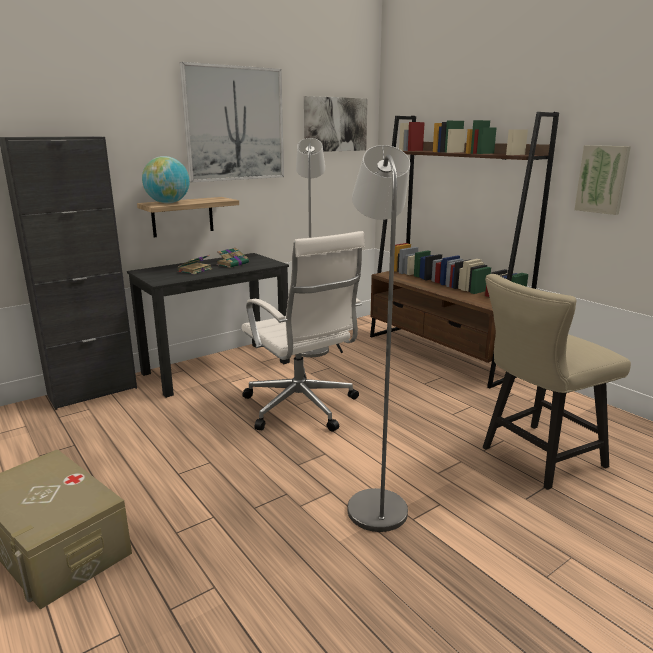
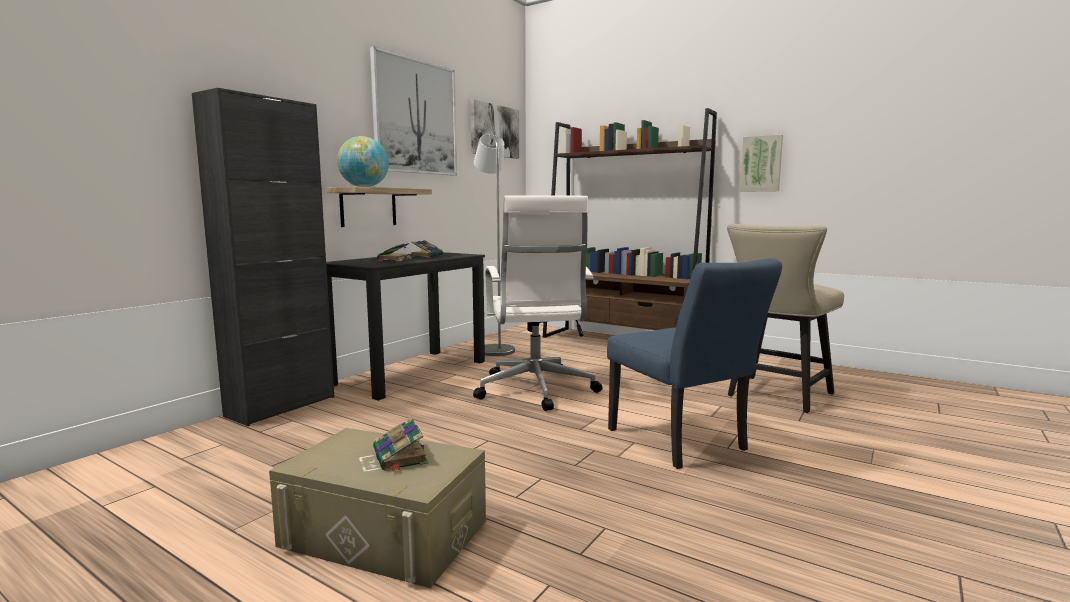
camera: 20 degrees left, 10 degrees down
(59, 493) = (400, 457): none -> book
(301, 408) = (535, 390): white office chair -> white office chair turned 45 degrees clockwise
(374, 503) = (683, 443): grey floor lamp -> blue chair

